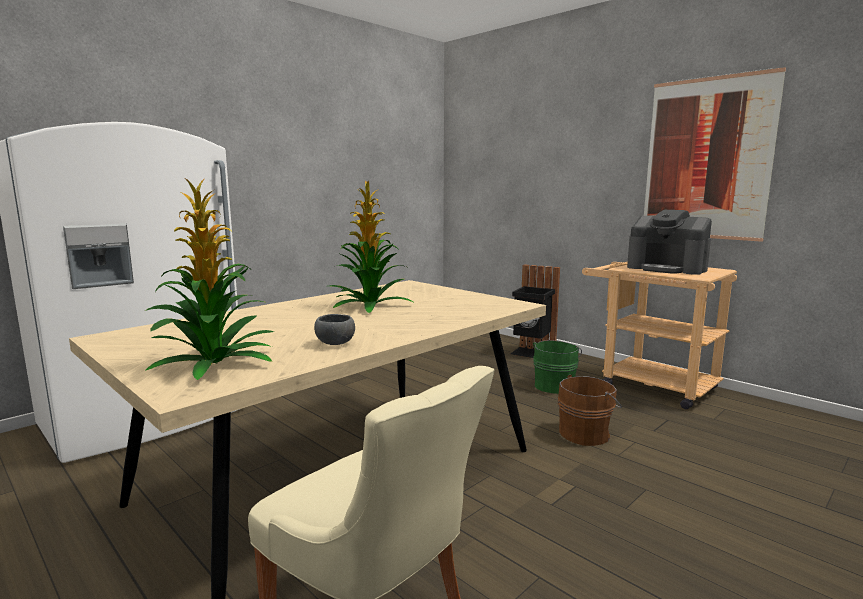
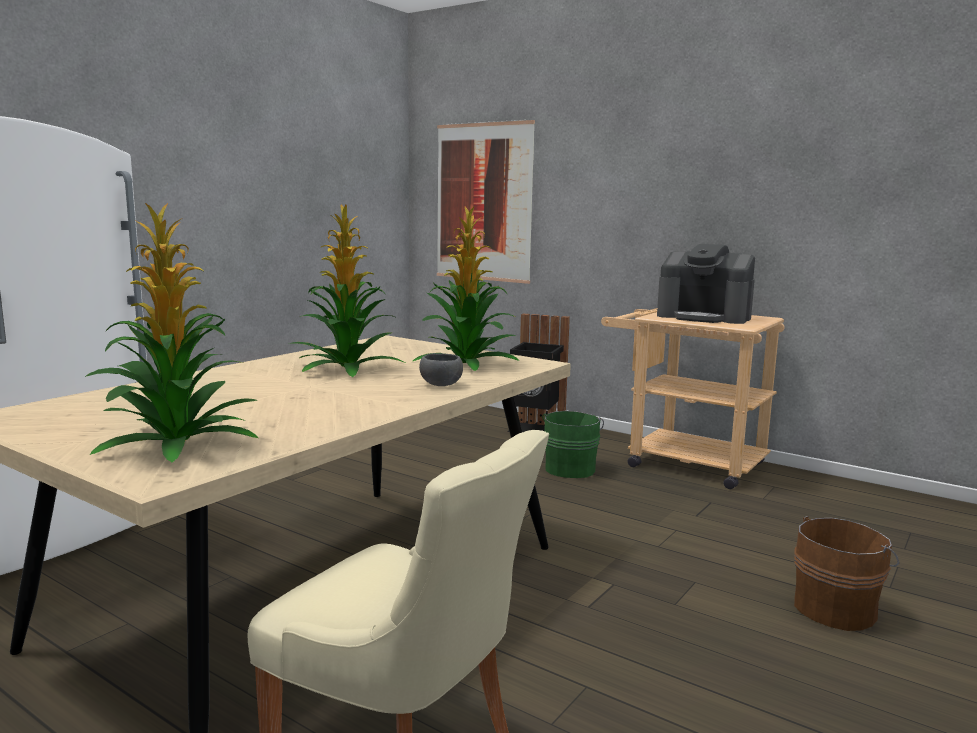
camera: 10 degrees left, 0 degrees up
(334, 343) = (324, 415): grey bowl -> grey bowl (440, 385)
(463, 303) = (468, 363): none -> potted plant
(586, 433) = (617, 523): brown bucket -> brown bucket (837, 608)
(706, 158) = (747, 182): picture -> picture (483, 202)

